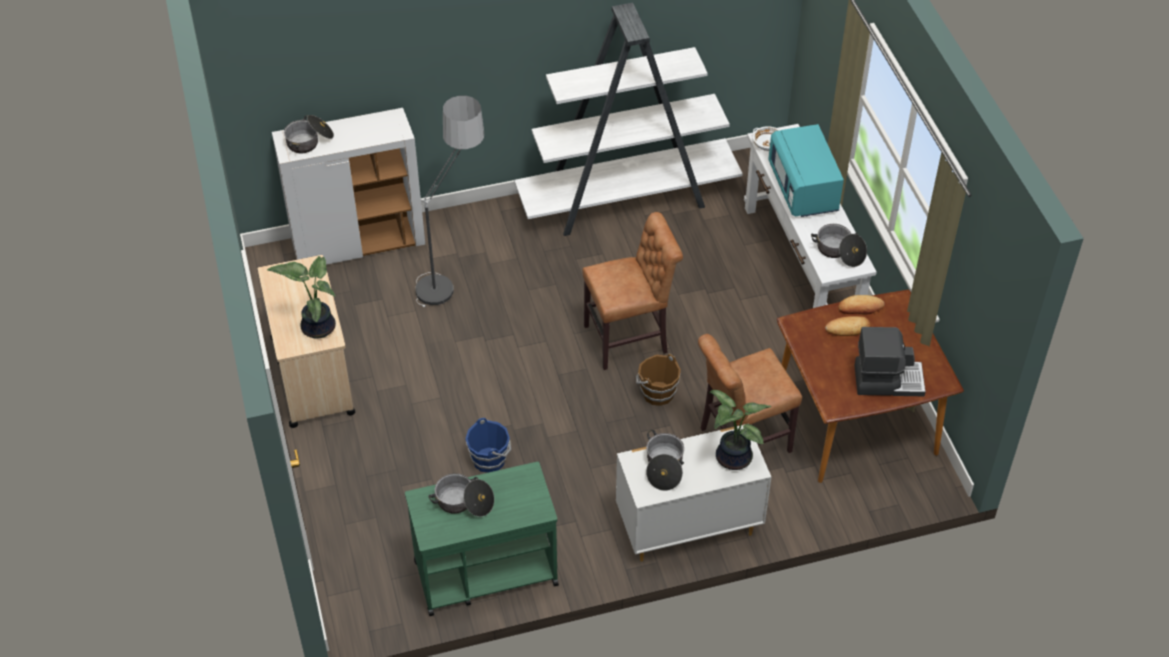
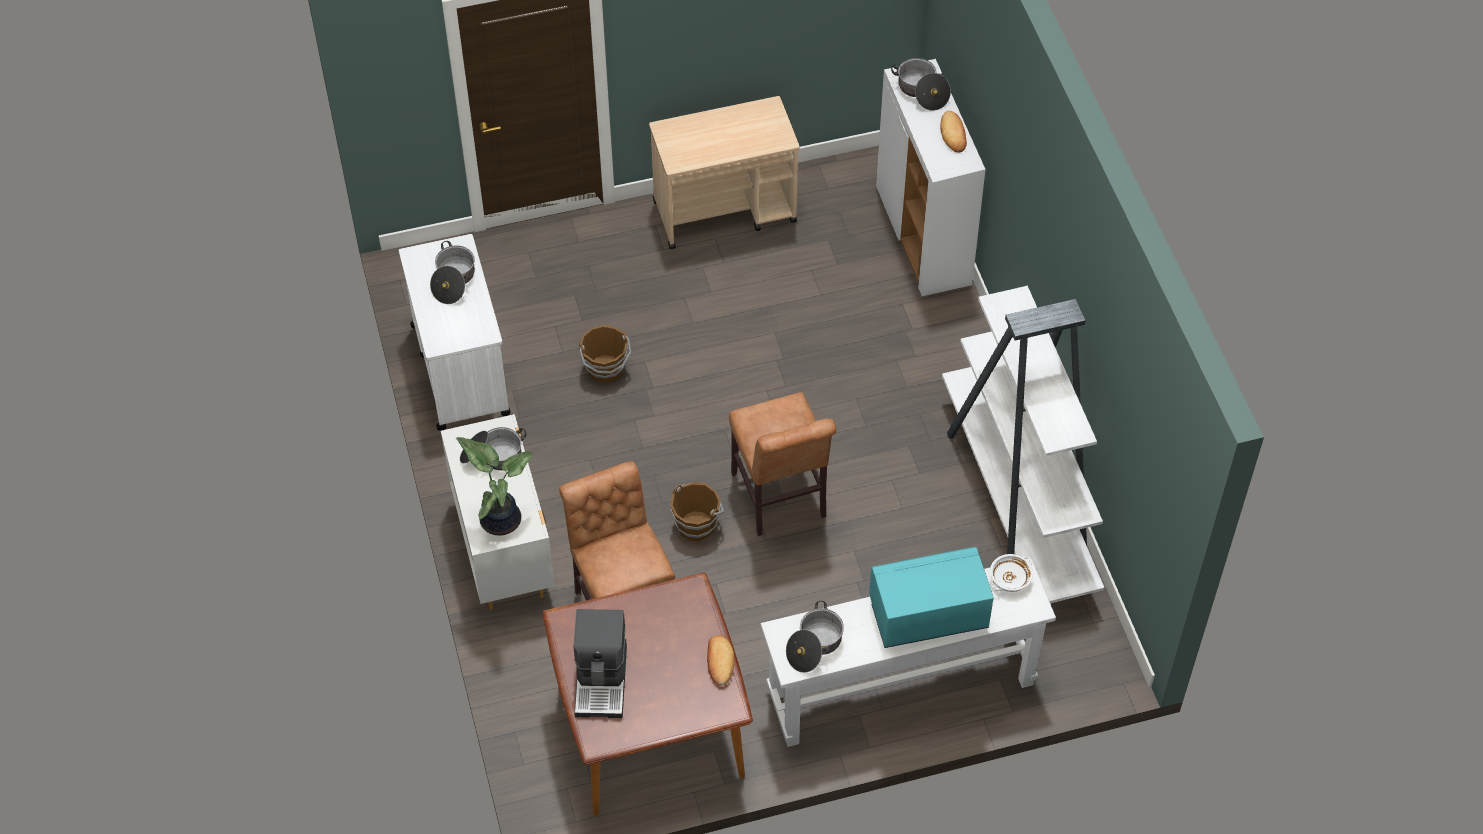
camera: 90 degrees right, 5 degrees up
(317, 326) = (694, 150): potted plant -> none
(451, 272) = (881, 325): floor lamp -> none
(484, 572) = (460, 369): green cart -> white cart
(490, 459) = (606, 369): blue bucket -> brown bucket
(847, 328) = (686, 645): bread -> bread (953, 134)

